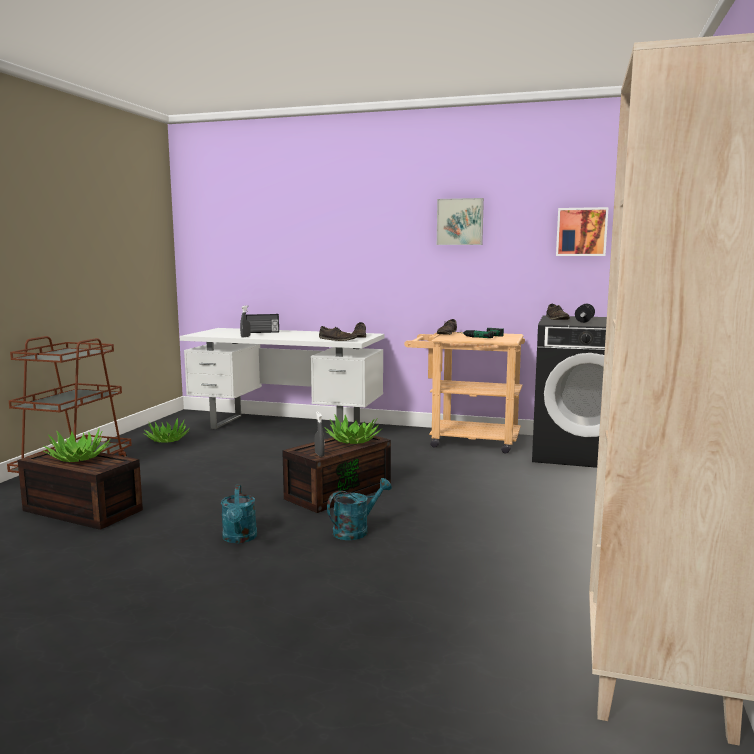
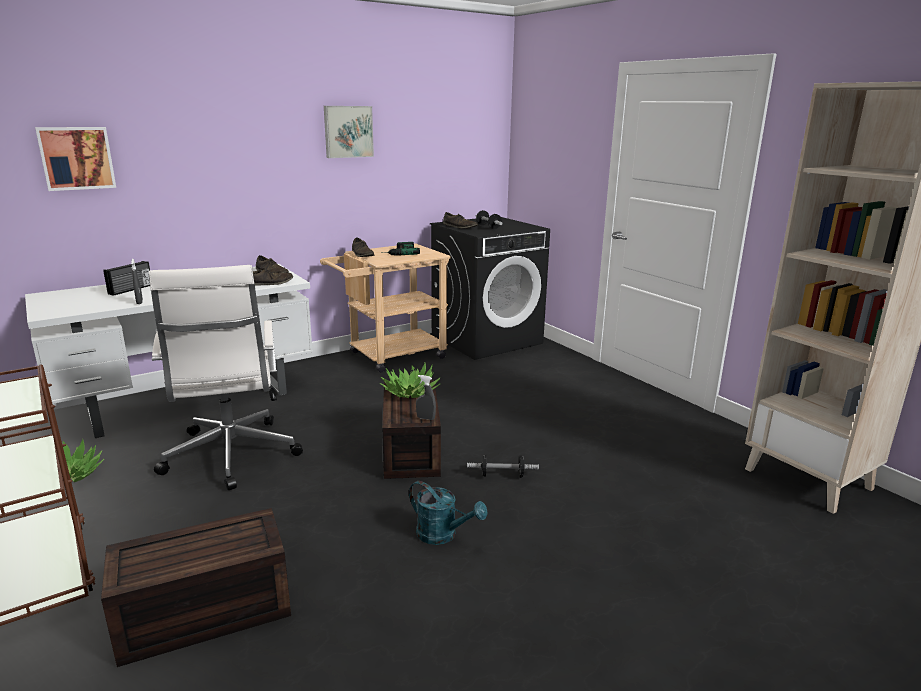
camera: 50 degrees left, 10 degrees up
(78, 457) = (189, 547): potted plant -> none
(241, 457) = (231, 456): none -> white office chair
(356, 530) = (502, 475): turquoise watering can -> dumbbell
(581, 232) = (454, 141): picture -> picture (76, 158)

